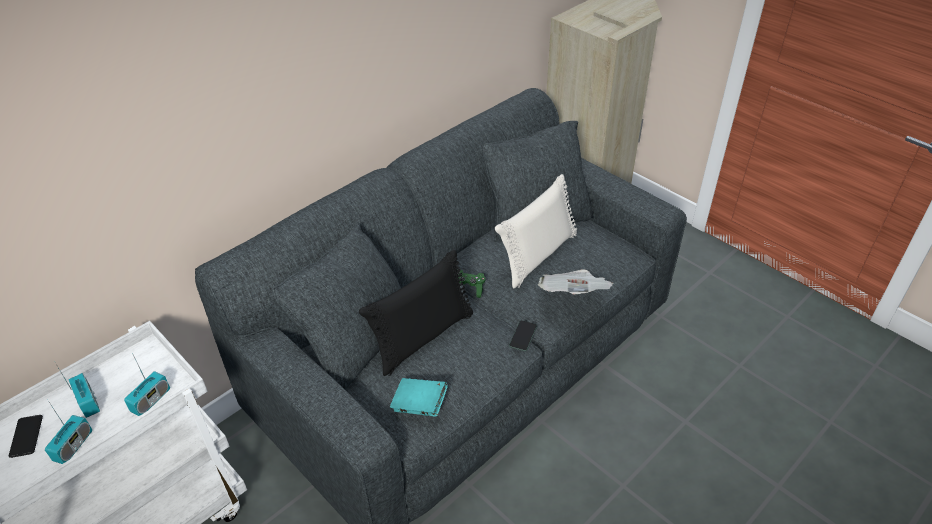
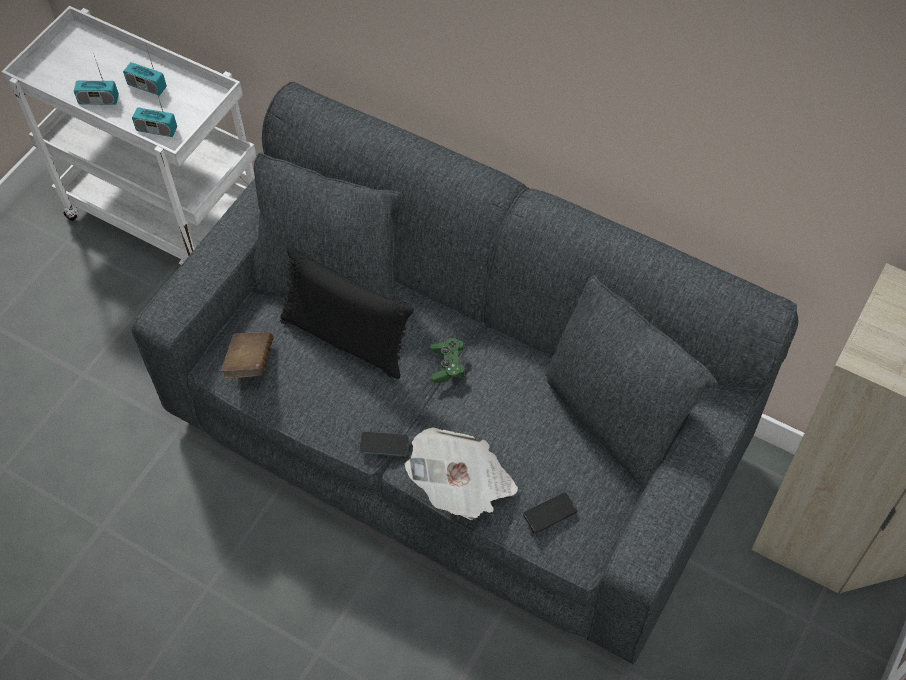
camera: 75 degrees right, 15 degrees up
(26, 436) = (103, 64): phone -> phone (550, 513)
(88, 402) = (147, 86): radio -> radio turned 75 degrees clockwise
(419, 405) = (249, 363): turquoise book -> brown book
(537, 255) = (530, 429): white pillow -> none

